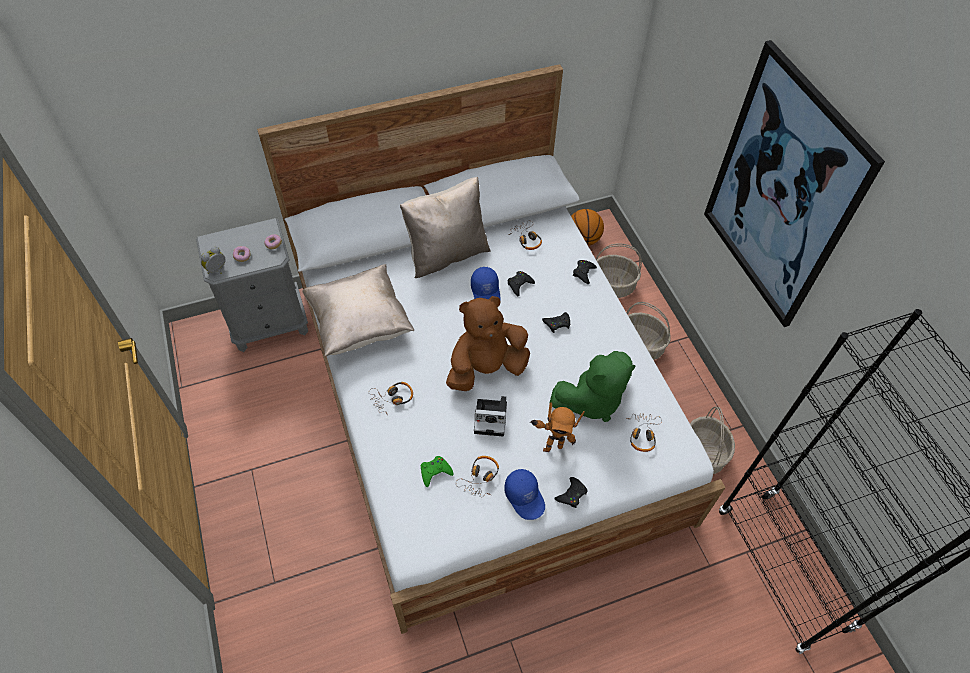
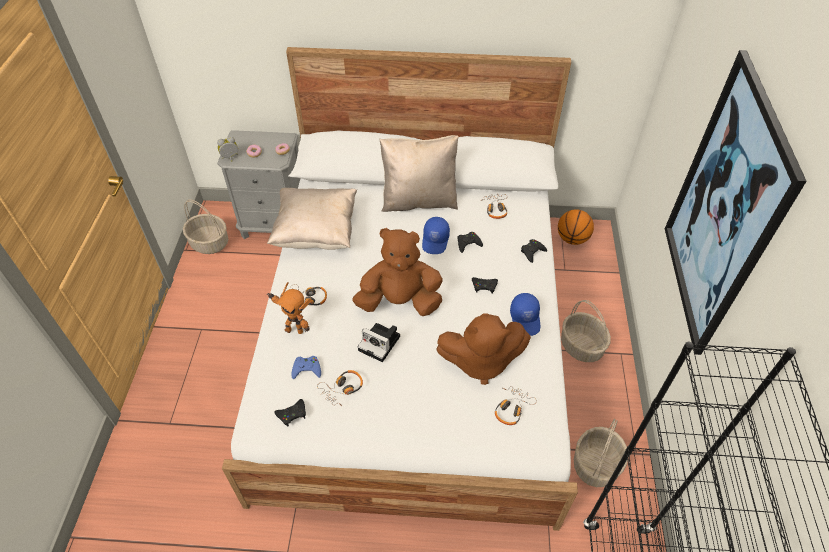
camera: 25 degrees right, 5 degrees down
(435, 472) = (307, 369): green game controller -> blue game controller
(525, 497) = (373, 421): blue cap -> blue cap (525, 319)
(551, 445) = (421, 386): toy robot -> toy robot (294, 329)
(571, 494) = (416, 435): black game controller -> black game controller (292, 414)
(591, 400) = (480, 361): green plush toy -> brown plush toy
(612, 285) = (581, 286): basket -> basket (210, 243)

